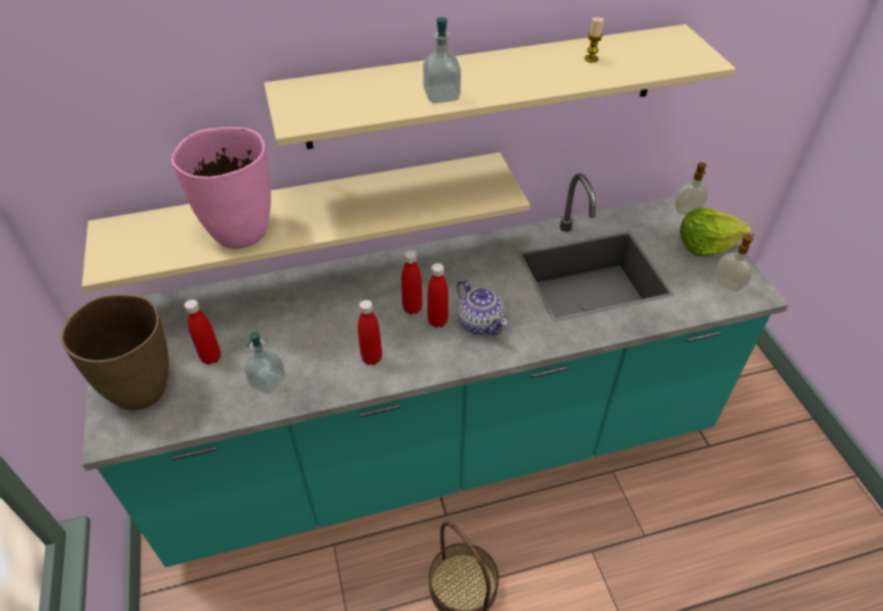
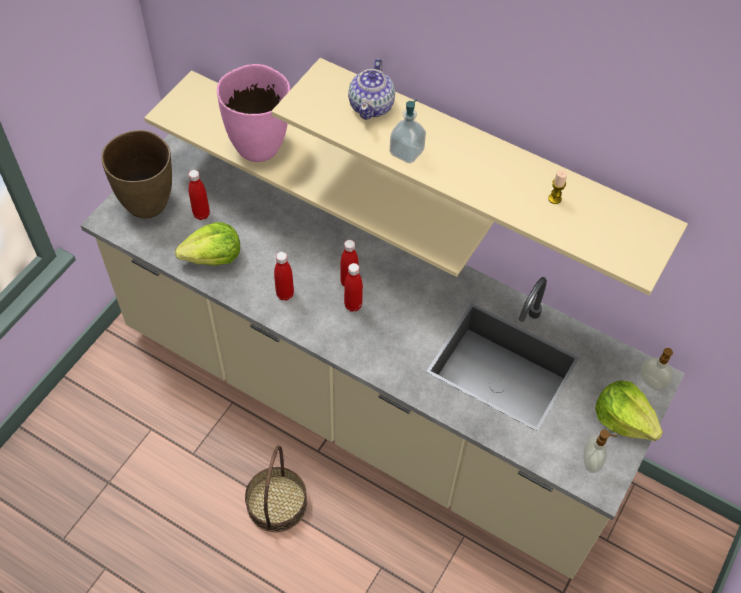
camera: 45 degrees right, 10 degrees up
(268, 381) = (213, 257): soap dispenser -> lettuce
(441, 448) = (366, 405): turquoise counter -> beige counter
(480, 322) = (378, 330): teapot -> teapot (372, 106)

